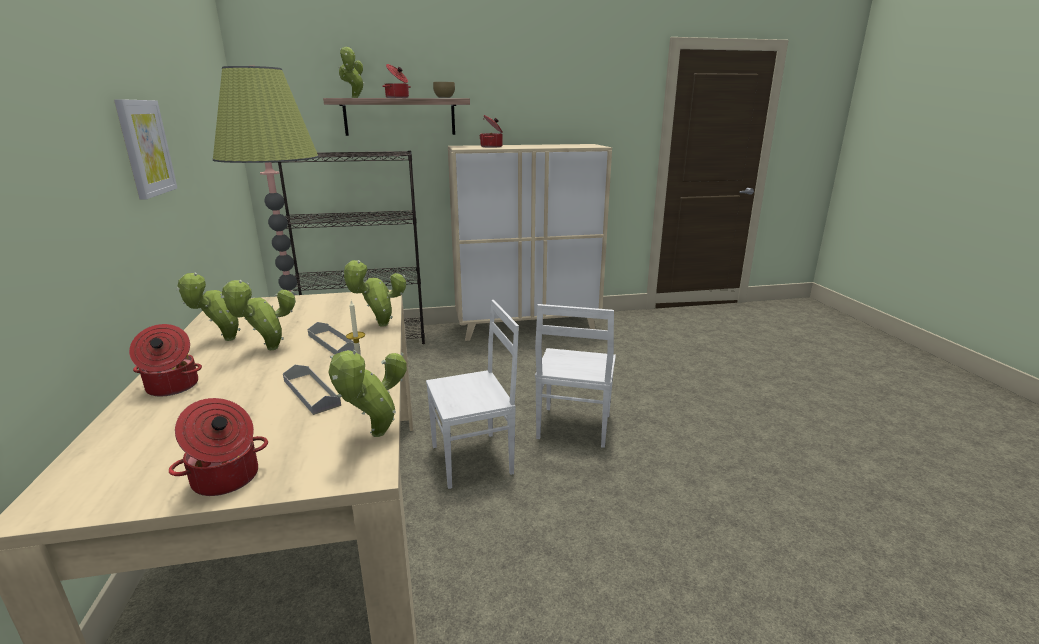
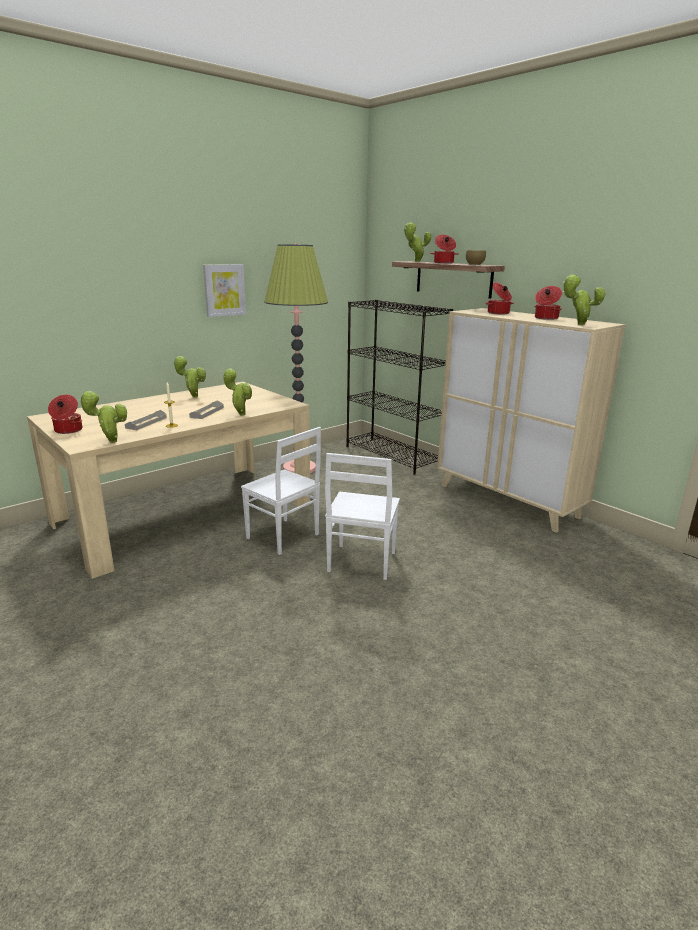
camera: 60 degrees right, 0 degrees up
(172, 387) = (137, 404): cooking pot -> cooking pot (545, 318)
(268, 349) = (188, 405): potted plant -> potted plant (578, 324)
(572, 427) = (360, 562): white chair -> white chair turned 60 degrees counterclockwise

